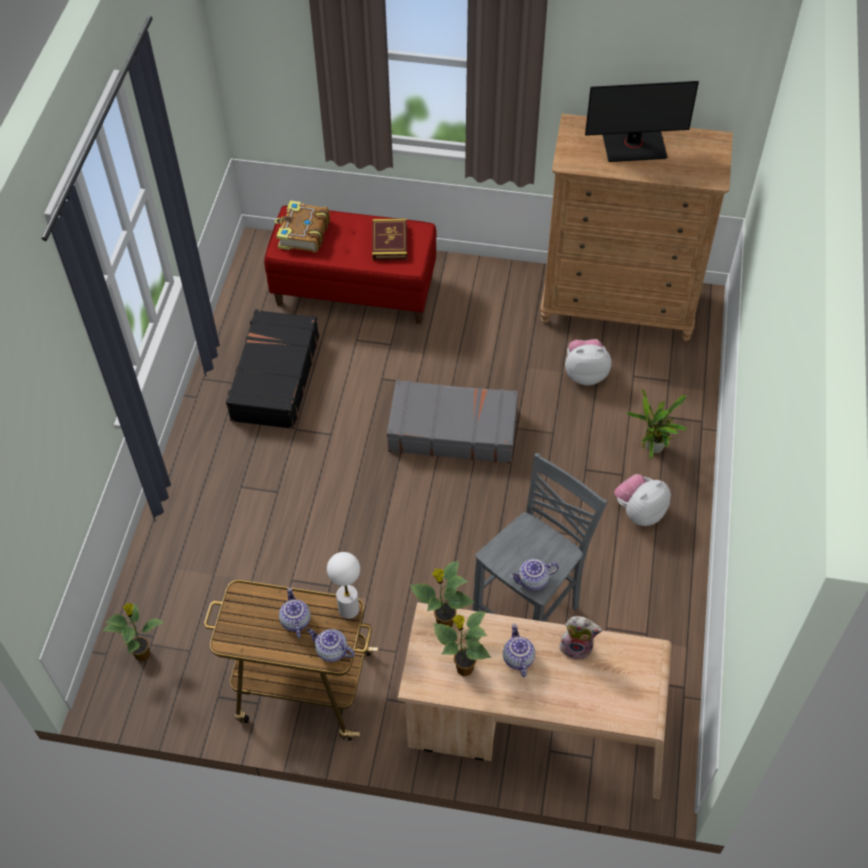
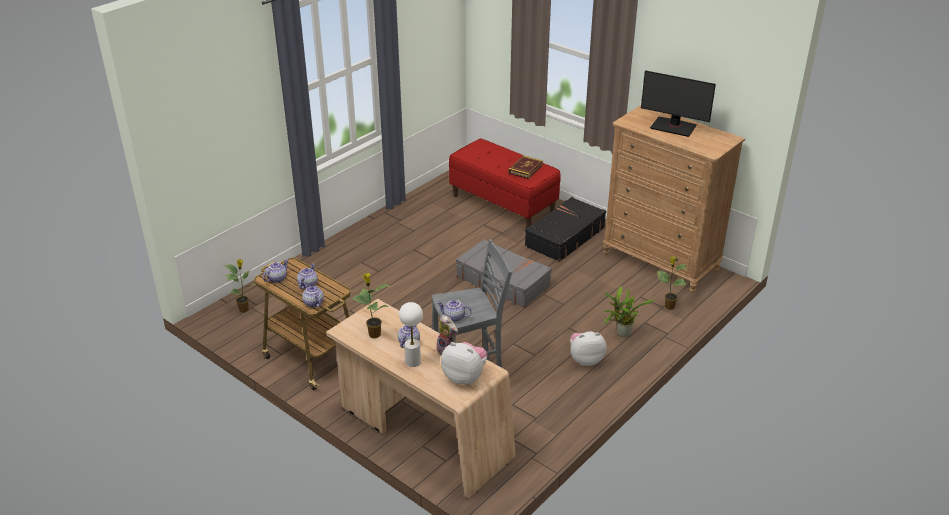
camera: 30 degrees right, 20 degrees down
(242, 632) = (277, 278): none -> teapot
(274, 378) = (423, 225): black suitcase -> black suitcase (564, 237)
(303, 234) = (479, 152): book -> none
(349, 609) = (340, 290): white table lamp -> white table lamp (413, 362)
(443, 622) = (383, 312): potted plant -> potted plant (669, 306)
(585, 373) = (609, 285): plush toy -> plush toy (465, 377)

